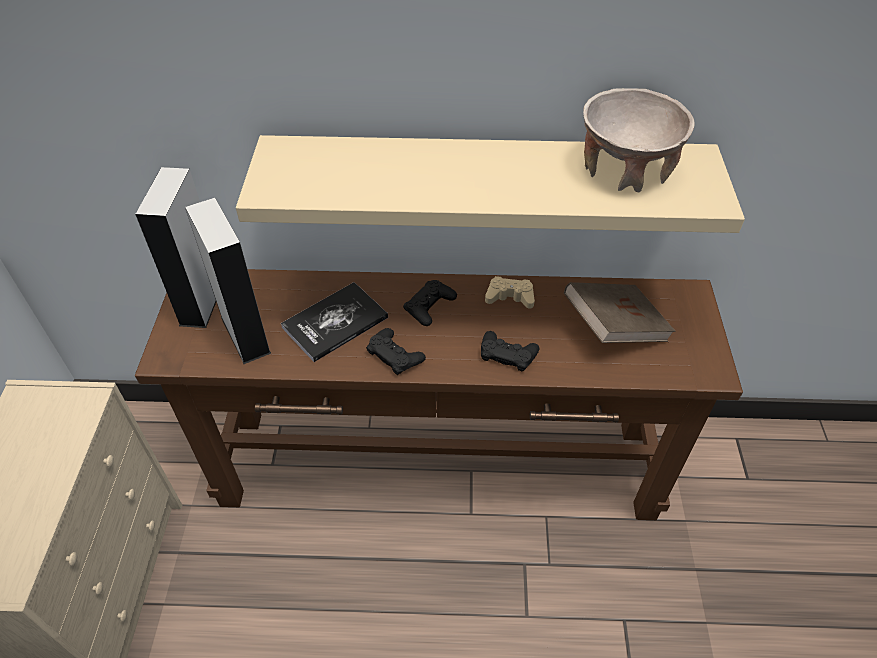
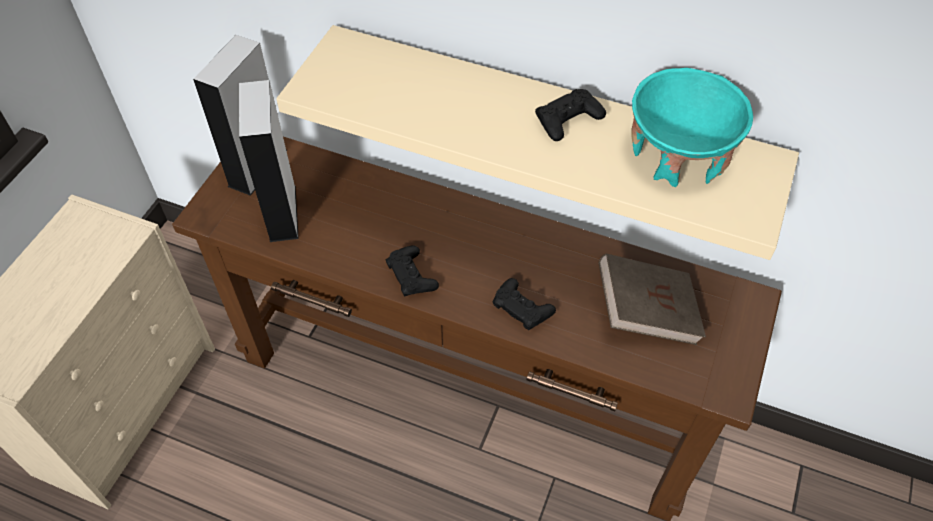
camera: 20 degrees right, 5 degrees up
(335, 322) = (370, 225): book -> none
(429, 306) = (468, 234): black game controller -> black game controller (568, 119)
(510, 297) = (553, 247): beige game controller -> none
(625, 169) = (678, 156): beige bowl -> turquoise bowl

